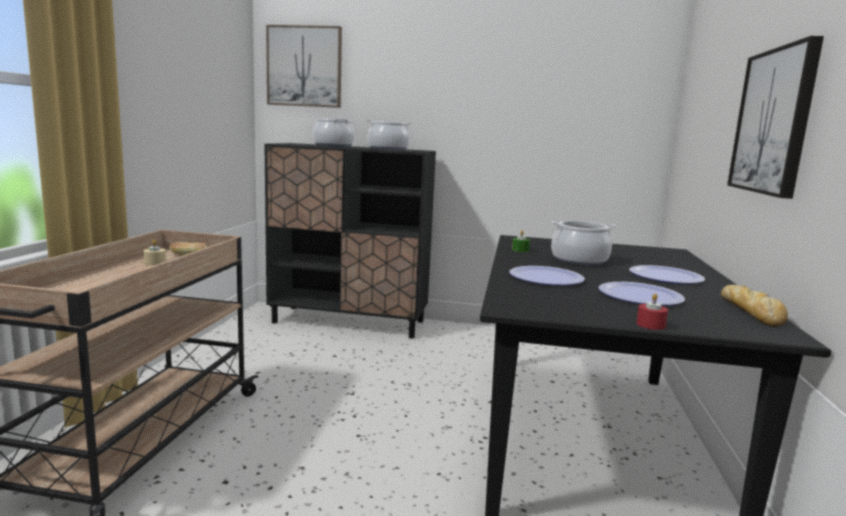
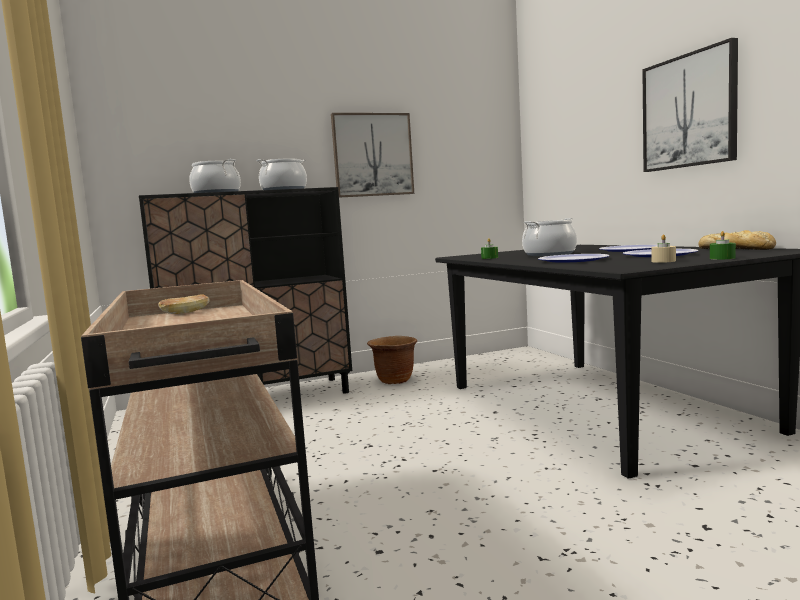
camera: 30 degrees left, 5 degrees down
(155, 263) = (172, 321): beige candle -> beige candle (663, 261)
(304, 66) = (148, 107): picture -> picture (372, 155)
(464, 338) = (394, 380): none -> brown planter
(650, 325) = (722, 258): red candle -> green candle

